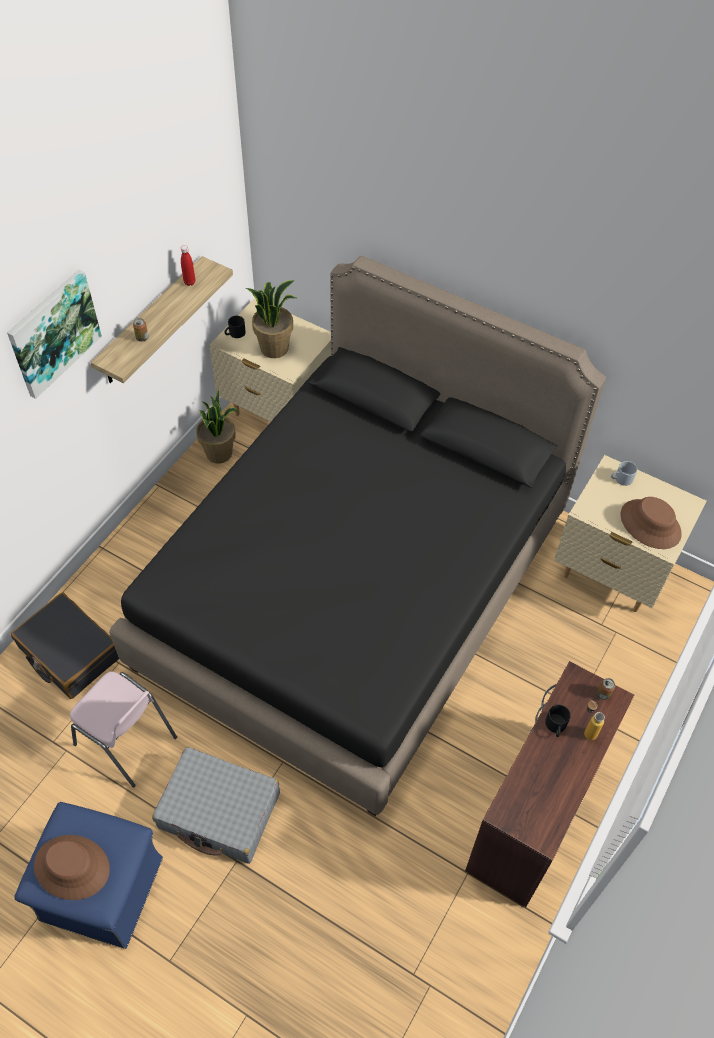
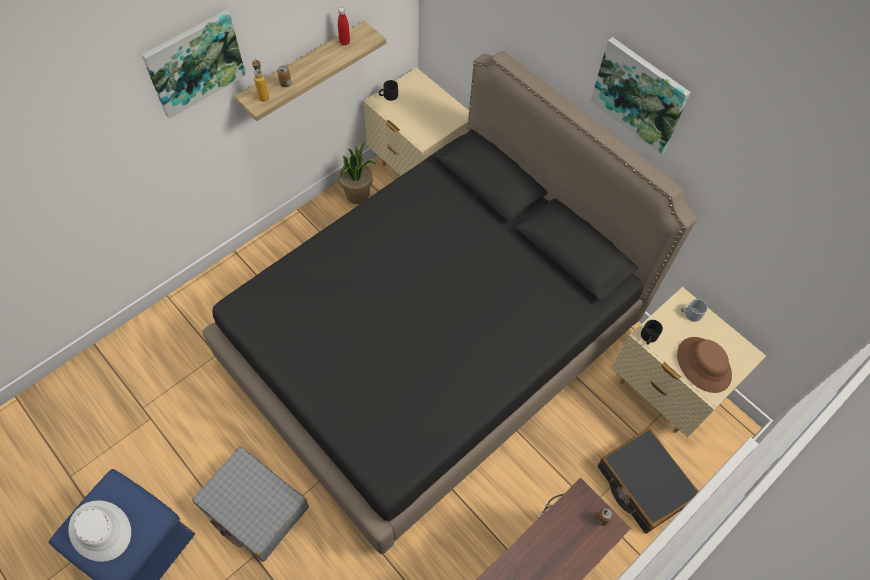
camera: 15 degrees right, 5 degrees up
(69, 652) = (180, 335): black suitcase -> black suitcase (642, 484)
(72, 867) = (100, 530): brown hat -> white hat
(126, 741) = (200, 424): pink chair -> none
(274, 348) = (418, 116): potted plant -> none
(521, 266) = (639, 94): none -> picture
(556, 726) = (547, 537): black mug -> black mug (648, 337)
(587, 730) = (574, 549): bottle -> bottle (263, 95)

